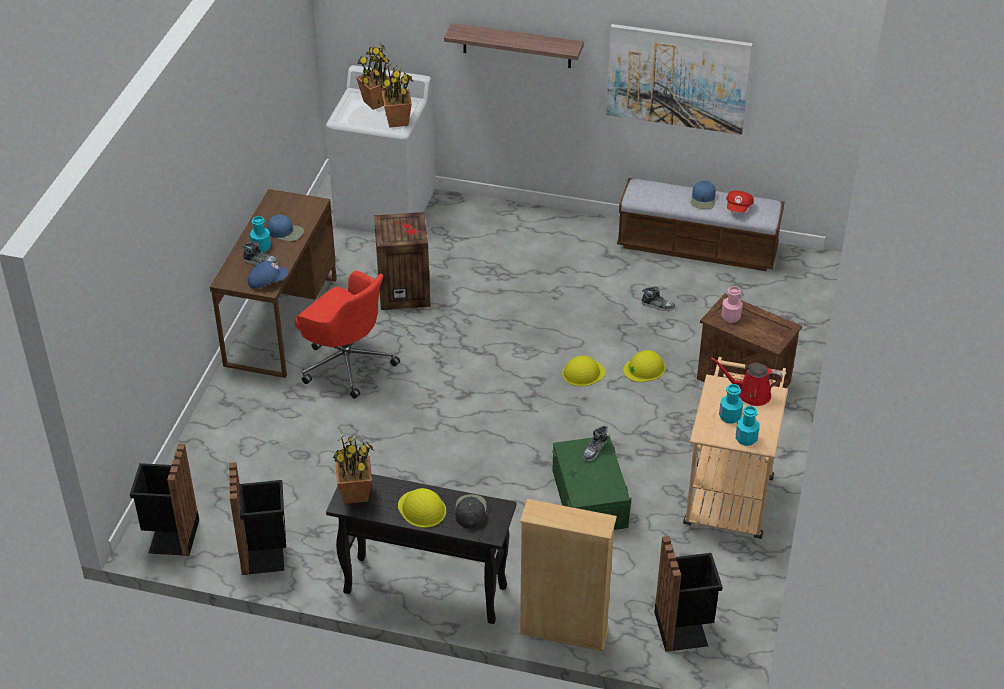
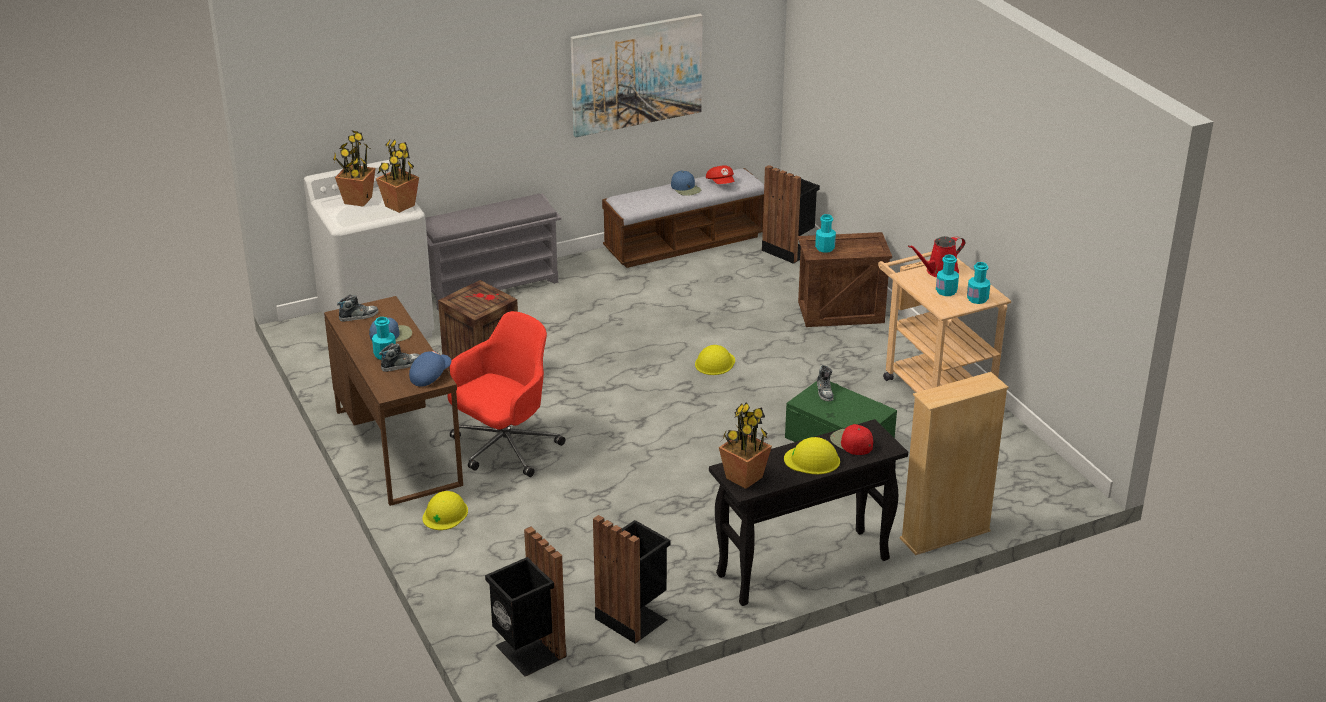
camera: 40 degrees left, 10 degrees down
(346, 363) = (504, 448): red office chair -> red office chair turned 45 degrees counterclockwise
(470, 511) = (851, 442): black cap -> red cap
(504, 214) = (492, 285): none -> grey shoe rack
(517, 46) = (478, 93): shelf -> none
(644, 368) = (758, 338): yellow hard hat -> yellow hard hat (445, 514)
(657, 305) = (708, 293): shoe -> shoe (358, 316)
(684, 628) = (1022, 485): black trash can -> black trash can (789, 249)
(730, 317) = (825, 248): pink bottle -> turquoise bottle

